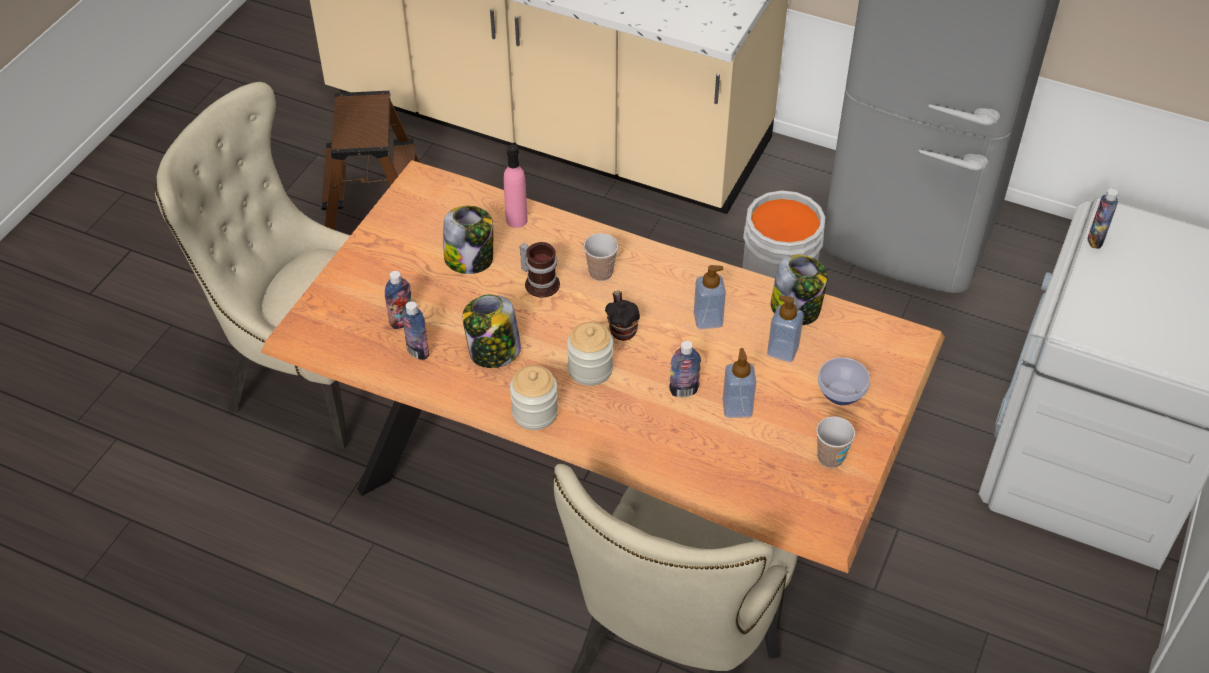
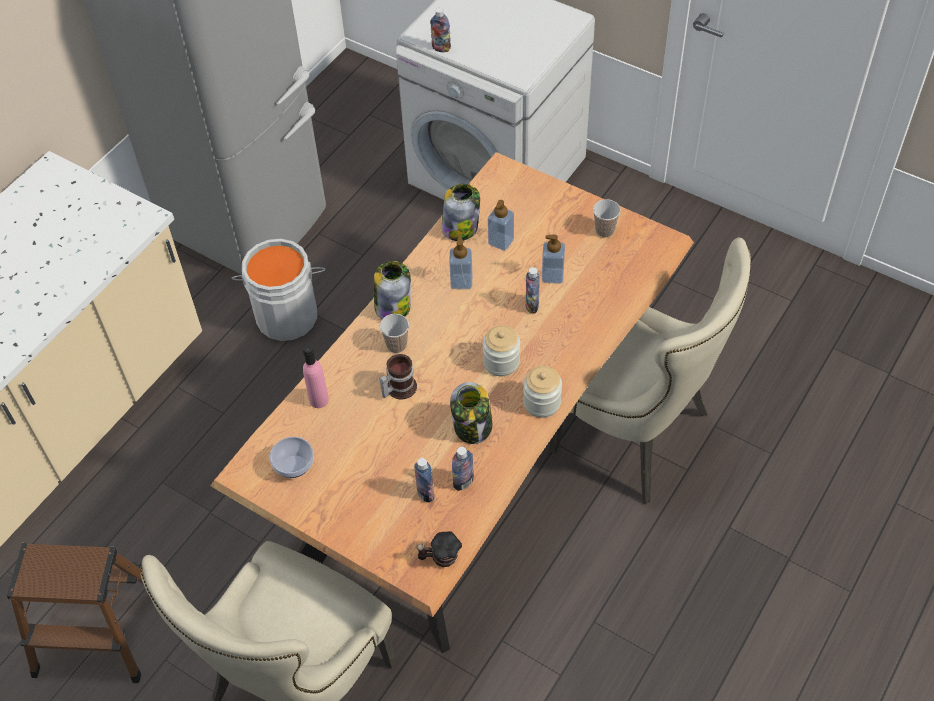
camera: 80 degrees left, 5 degrees up
(470, 259) = (360, 438): jar -> jar (393, 306)
(622, 328) = (461, 337): mug -> mug (440, 558)
(842, 394) = (547, 215): bowl -> bowl (295, 465)

